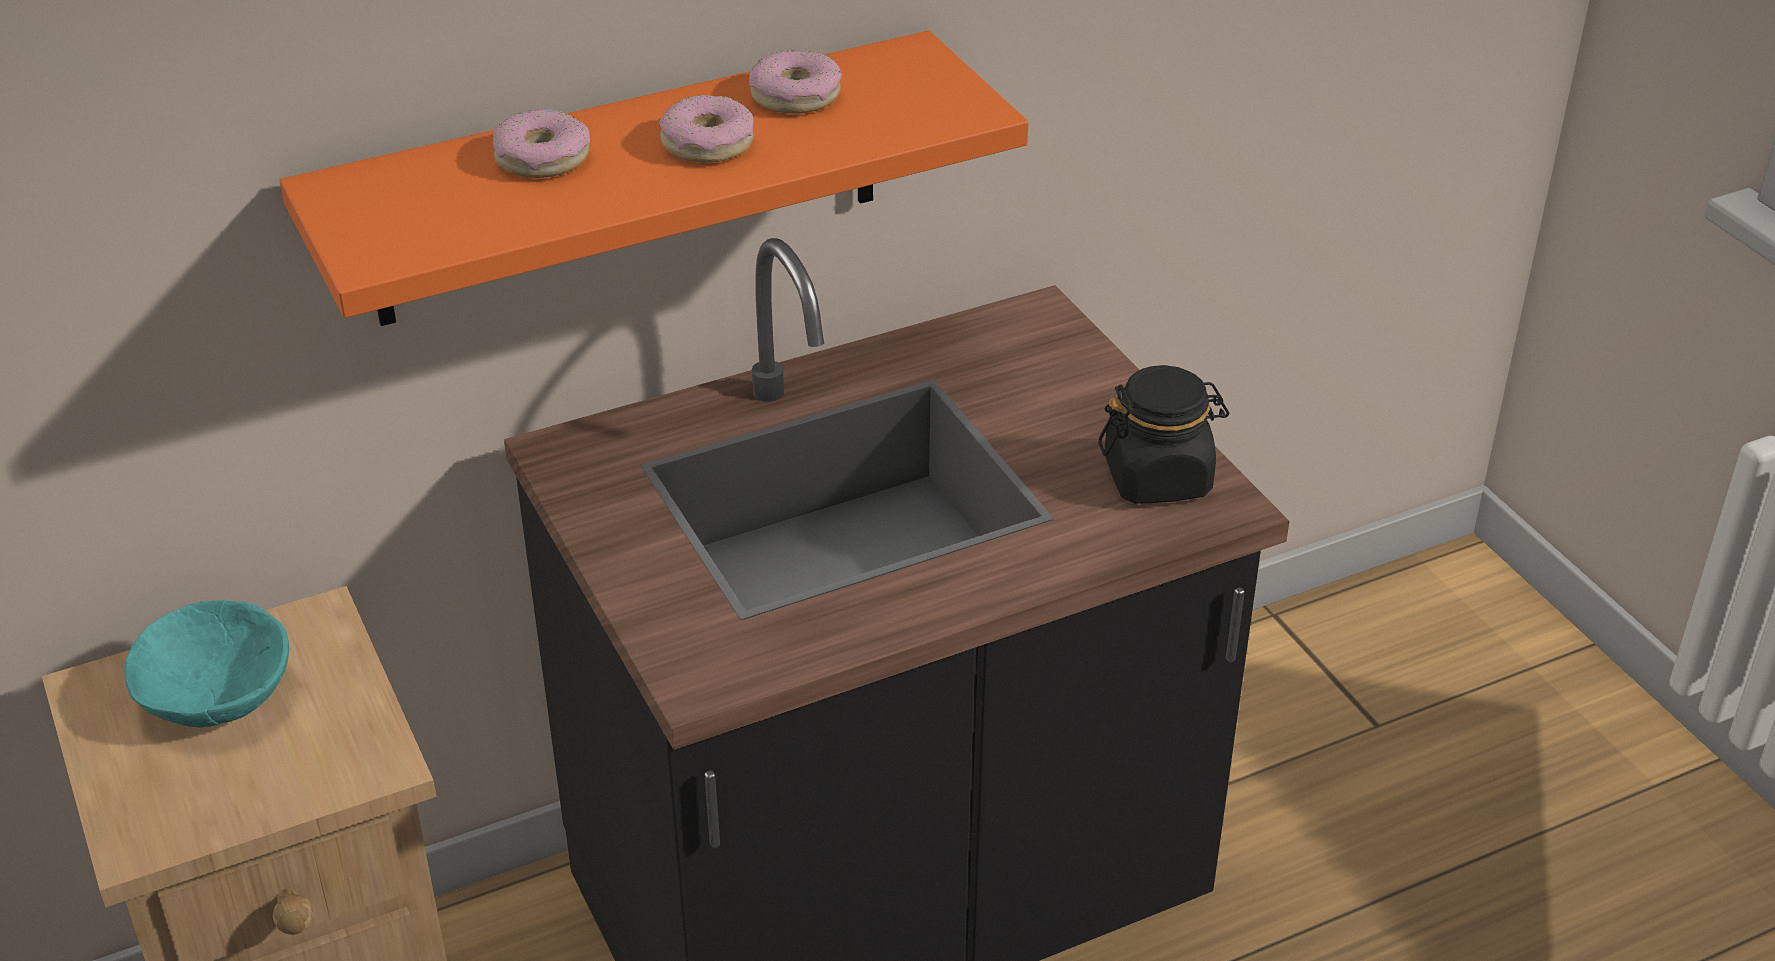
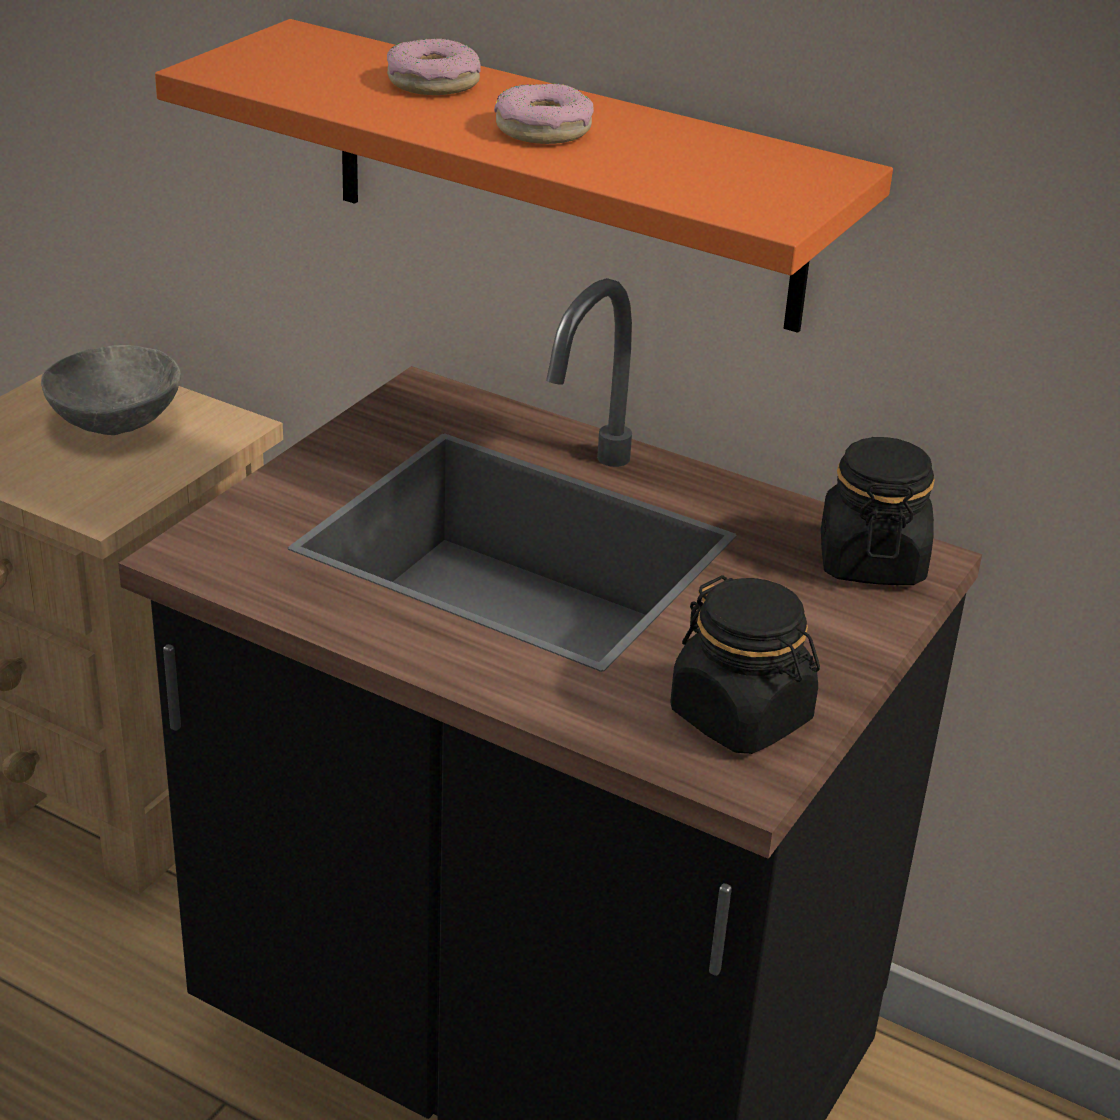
camera: 55 degrees right, 5 degrees down
(217, 695) = (117, 420): turquoise bowl -> grey bowl
(795, 95) = (677, 142): donut -> none
(1022, 336) = (870, 561): none -> black jar

